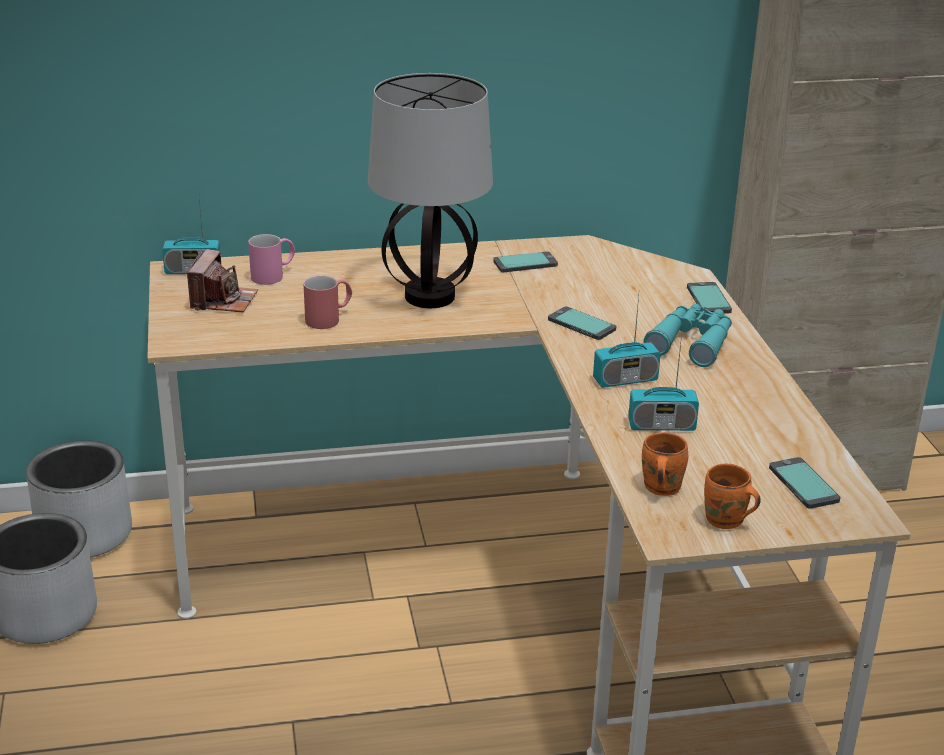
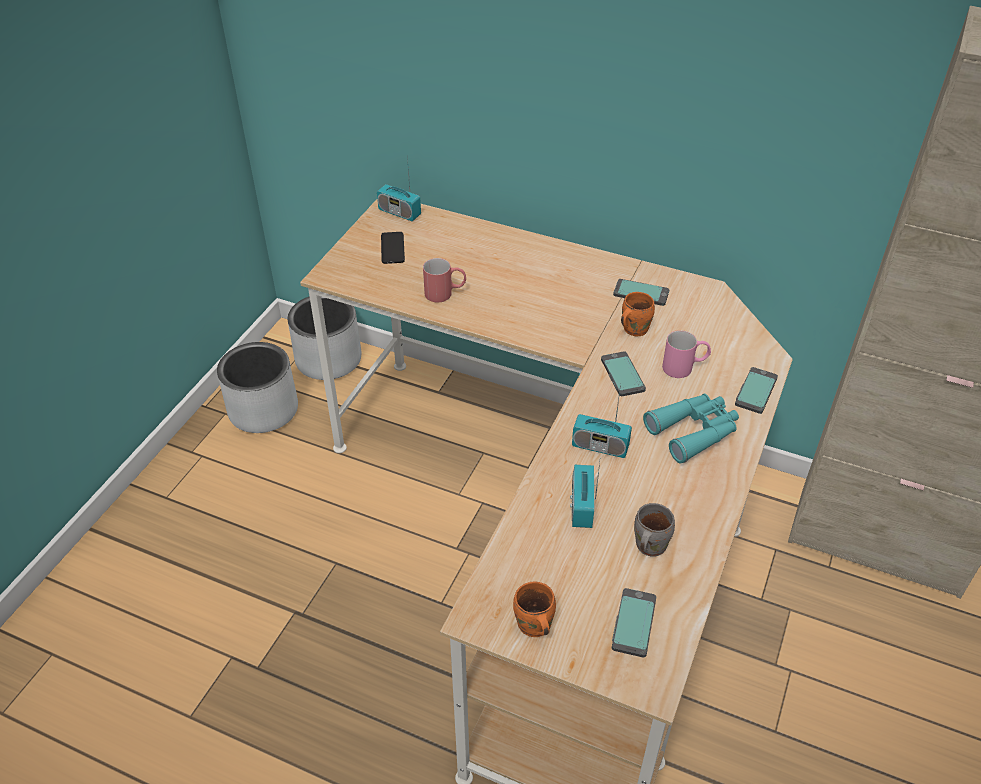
camera: 35 degrees right, 15 degrees up
(223, 300) = (392, 248): camera -> phone
(274, 275) = (447, 237): pink mug -> pink mug (684, 367)
(431, 296) = (536, 299): table lamp -> none
(659, 488) = (517, 567): orange mug -> orange mug (633, 329)
(661, 425) = (581, 506): radio -> radio turned 60 degrees clockwise
(750, 430) = (648, 546): none -> grey mug

